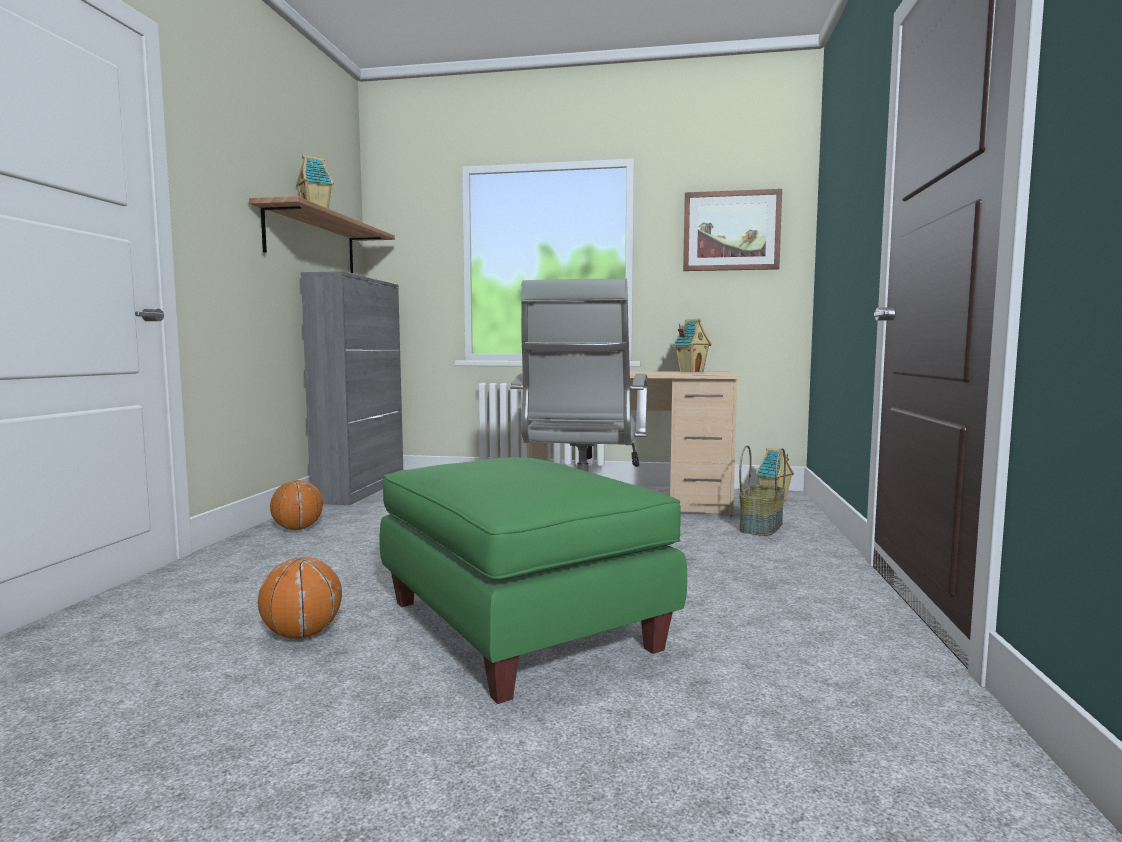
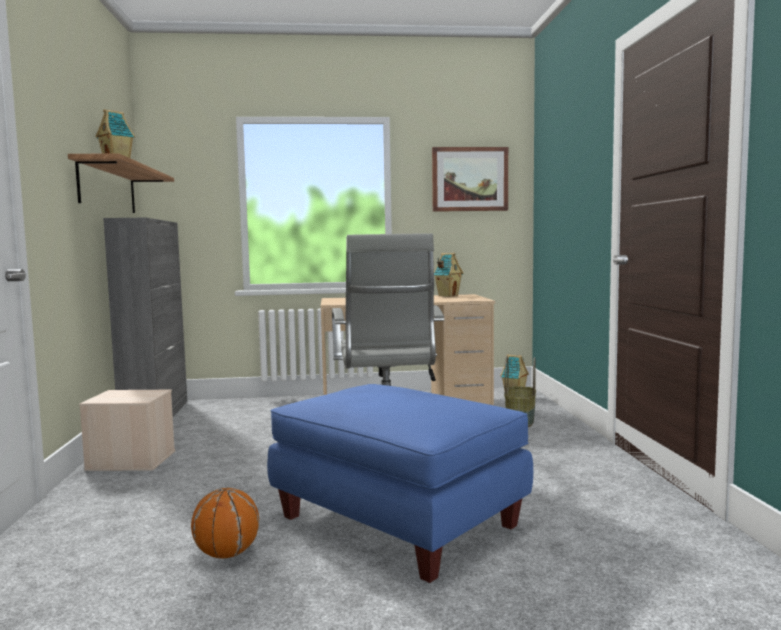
camera: 15 degrees left, 0 degrees up
(298, 529) = (130, 460): basketball -> beige storage box
(521, 625) = (399, 521): green ottoman -> blue ottoman

